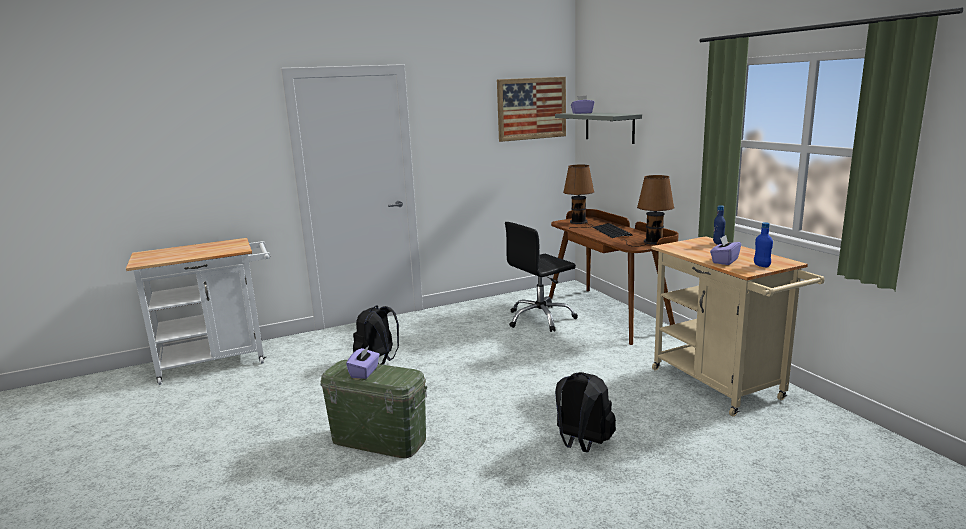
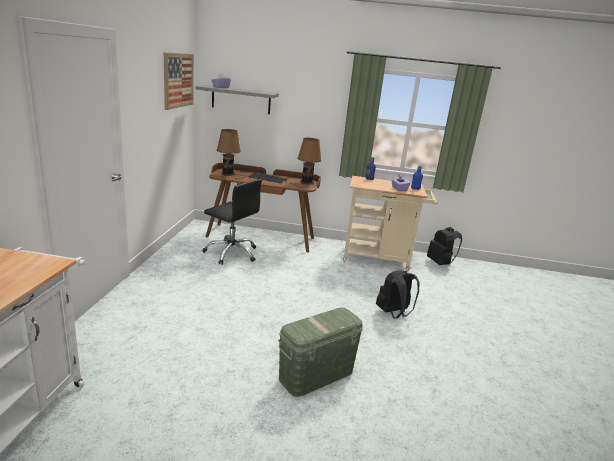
camera: 60 degrees left, 5 degrees up
(364, 372) = (320, 325): purple tissue box -> none
(378, 361) = (191, 328): black backpack -> black backpack (440, 263)
(540, 319) = (231, 253): black office chair -> black office chair turned 60 degrees counterclockwise

